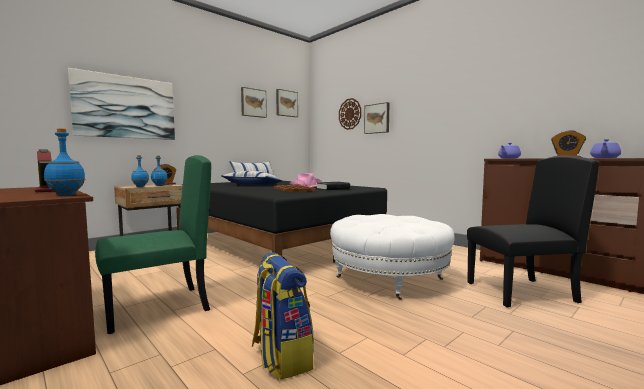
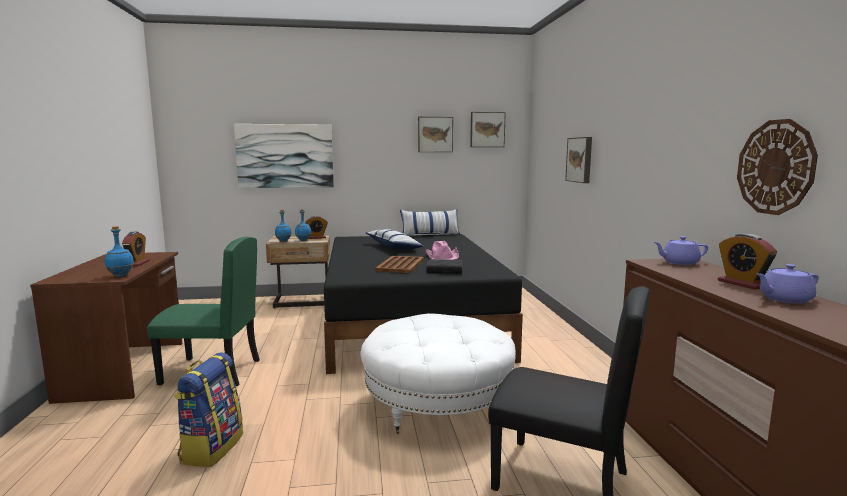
camera: 35 degrees right, 5 degrees up
(350, 114) = (558, 147): wall clock -> wall clock (775, 167)

